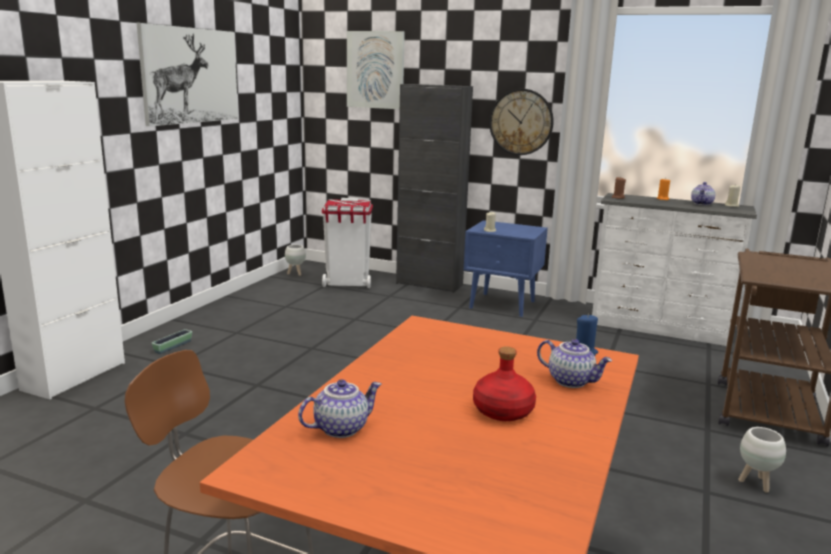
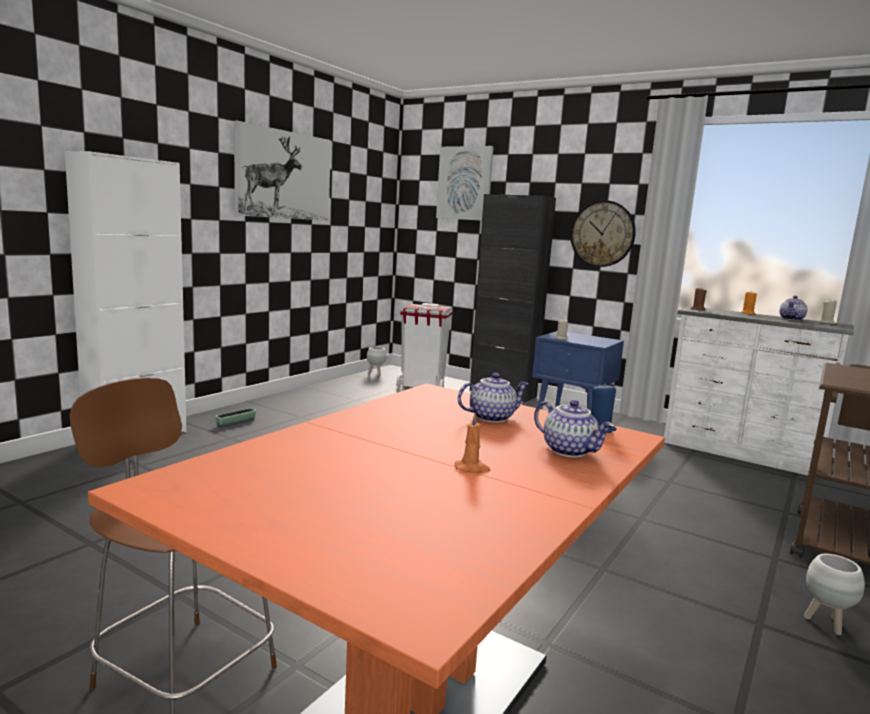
camera: 10 degrees right, 5 degrees down
(341, 428) = (277, 463): teapot -> teapot (491, 417)
(503, 411) = (472, 468): red bottle -> orange candle

